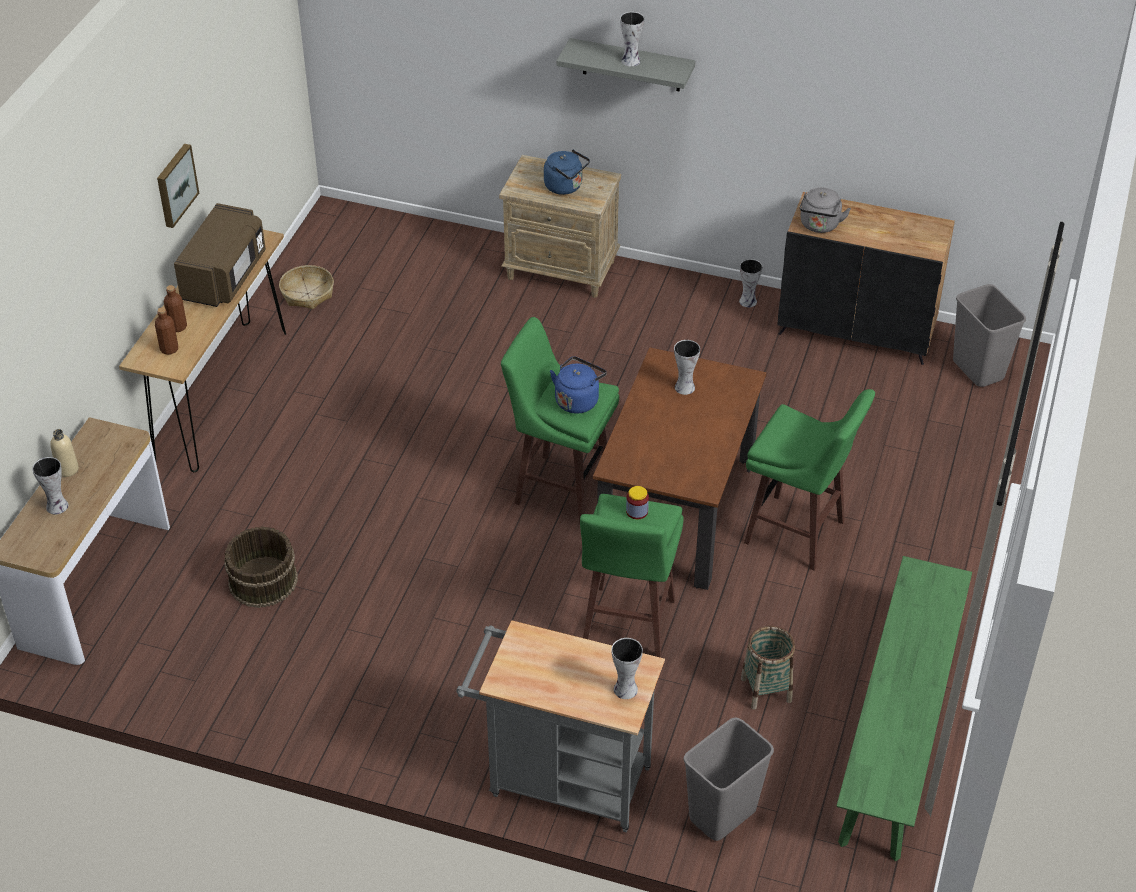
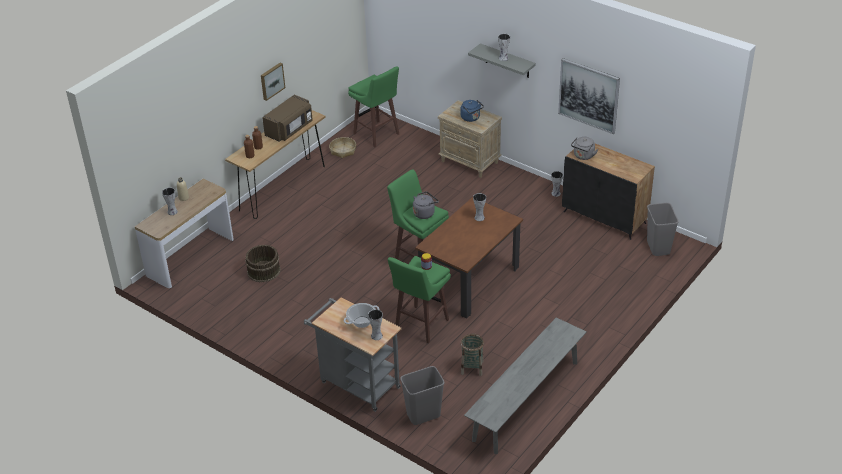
camera: 20 degrees right, 5 degrees down
(578, 400) = (424, 213): blue kettle -> grey kettle
(580, 665) = (362, 322): none -> cooking pot
(797, 534) = (524, 303): green stool -> green stool (377, 135)
(813, 107) = (589, 95): none -> picture
(898, 733) = (526, 400): green bench -> grey bench

